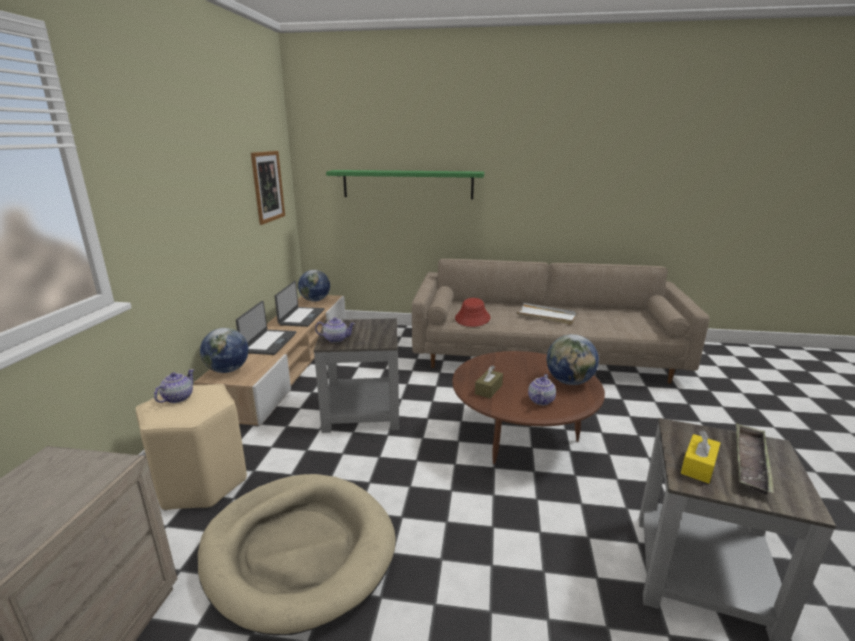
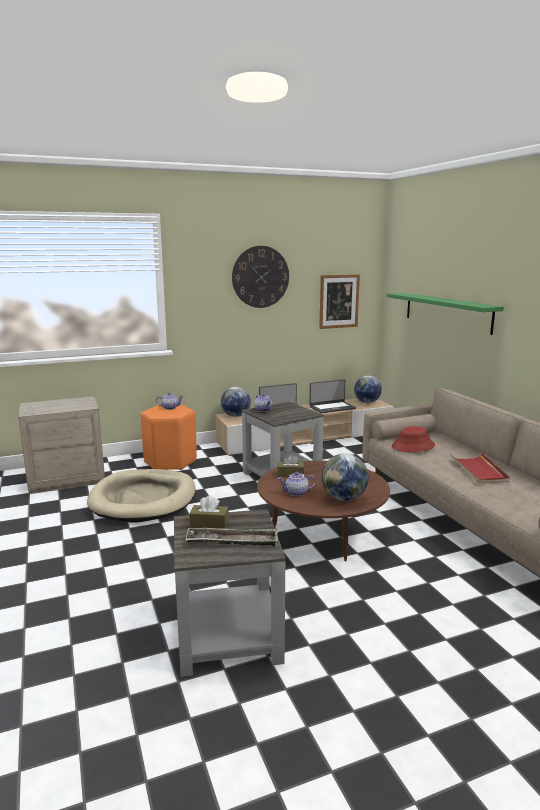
camera: 60 degrees right, 5 degrees down
(201, 157) = (260, 277): none -> wall clock
(202, 481) = (171, 462): beige stool -> orange stool
(546, 316) = (479, 470): white tray -> red tray
(698, 466) = (209, 524): yellow tissue box -> brown tissue box

